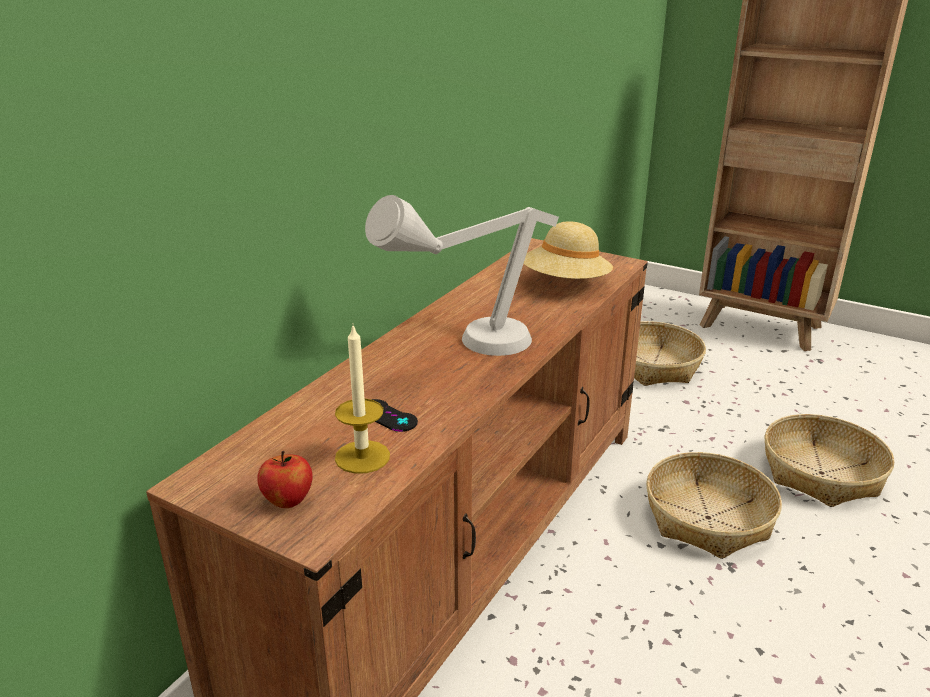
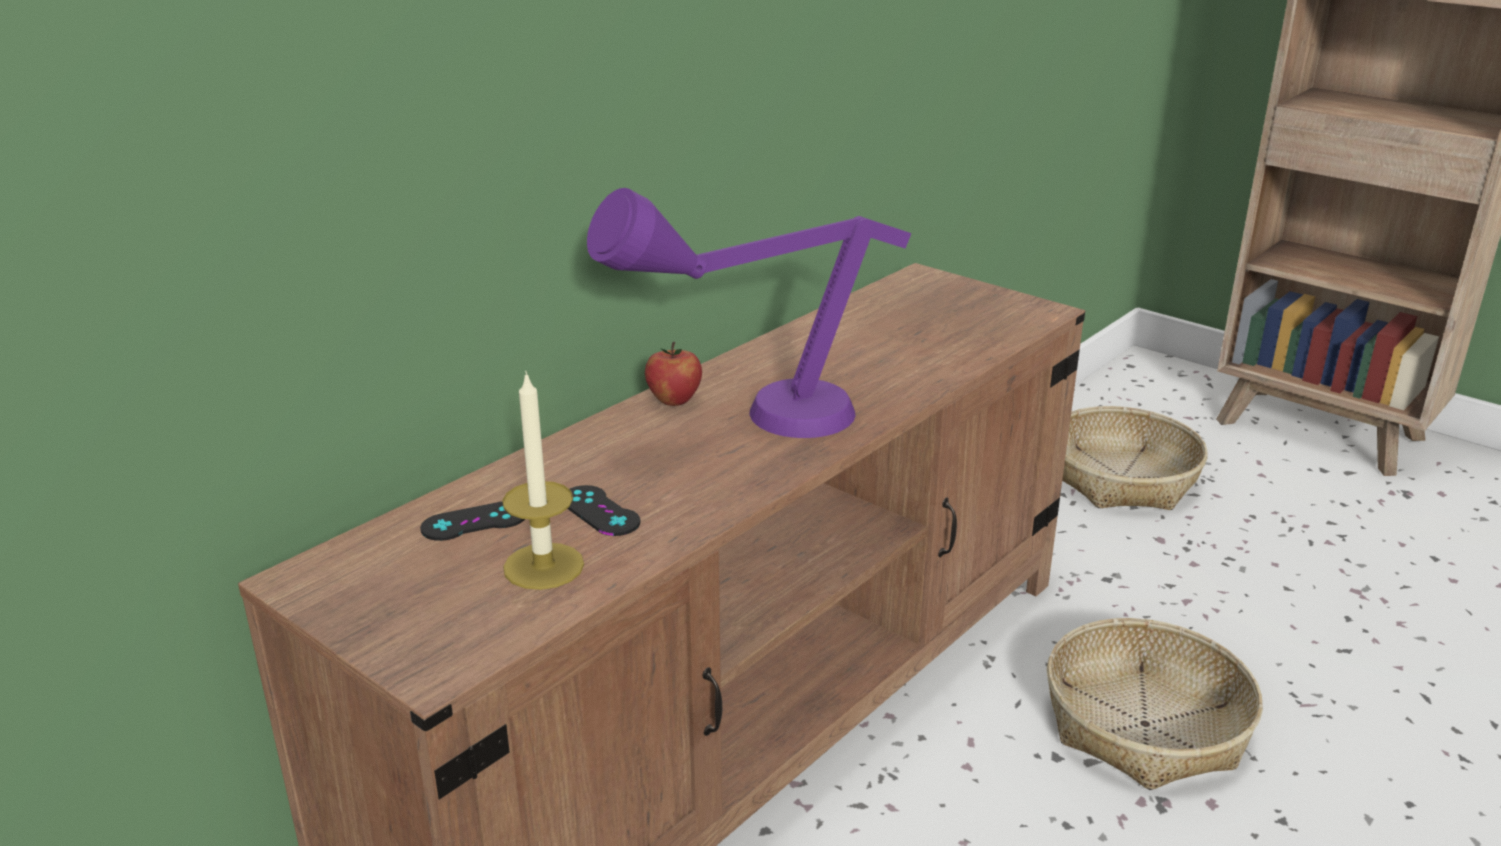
camera: 10 degrees right, 0 degrees up
(288, 501) = (419, 616): apple -> apple (674, 400)
(303, 431) = (474, 522): none -> black game controller
(468, 350) = (754, 426): grey table lamp -> purple table lamp
(565, 284) = (939, 338): beige hat -> none
(821, 473) = (1355, 674): basket -> none

